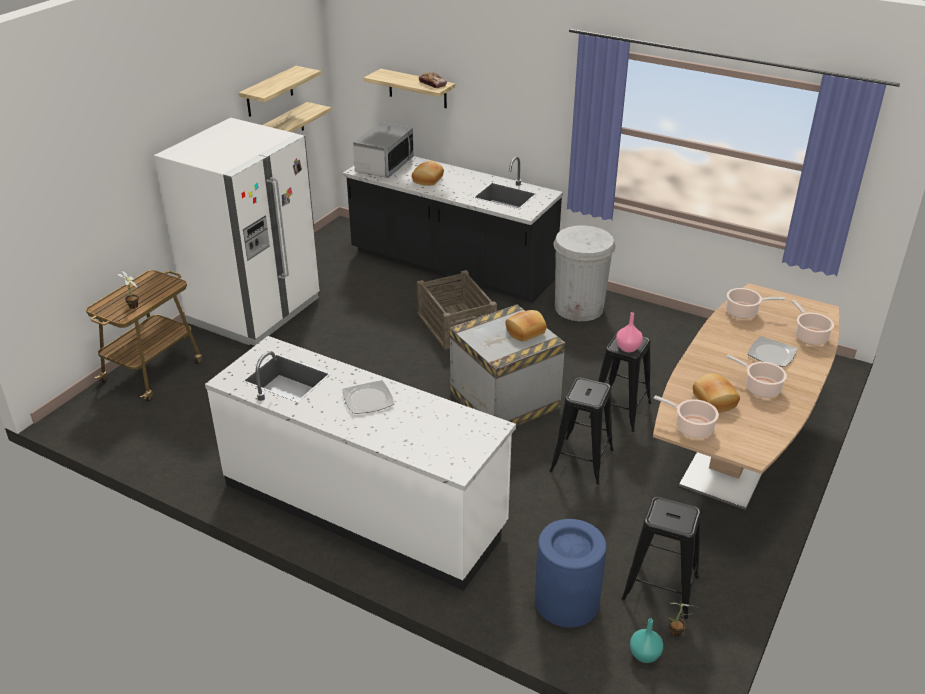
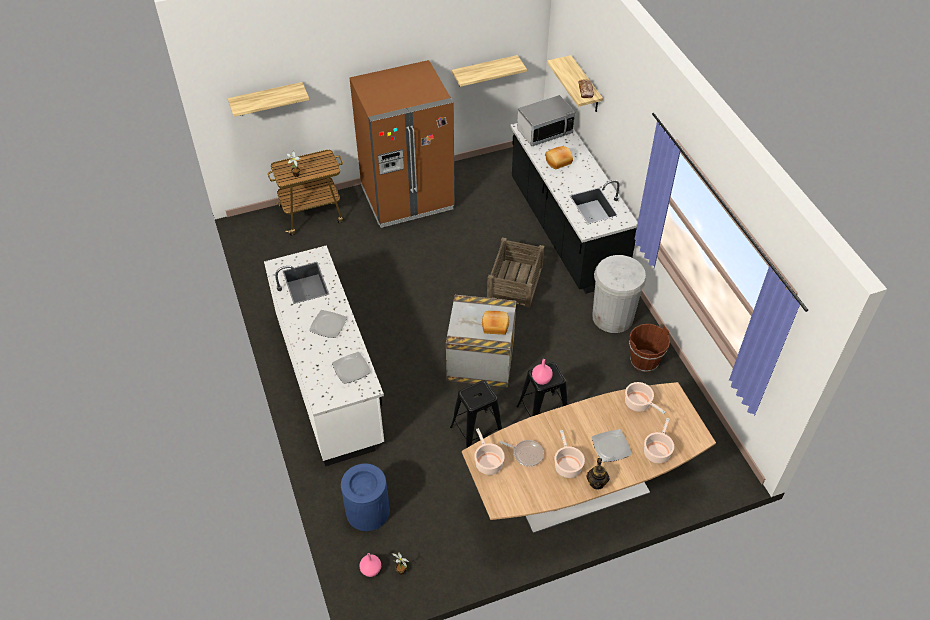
camera: 40 degrees right, 15 degrees up
(255, 310) = (407, 198): white fridge -> brown fridge
(269, 92) = (476, 45): shelf -> shelf (267, 99)
(451, 422) = (352, 369): none -> plate
(644, 655) = (370, 570): turquoise vase -> pink vase
(649, 325) = (644, 361): none -> brown bucket
(661, 588) = (424, 542): black stool -> none
(713, 400) = (526, 454): bread -> frying pan
(802, 386) = (597, 482): none -> teapot

